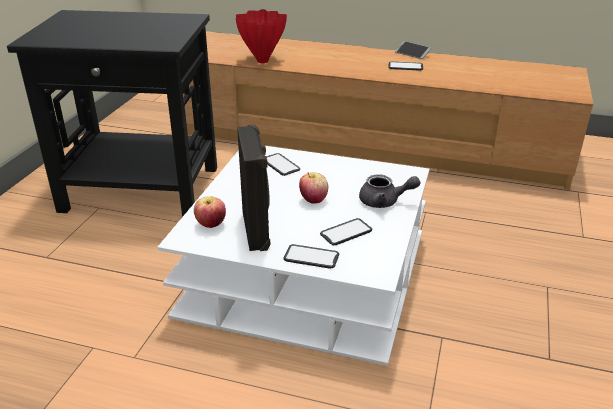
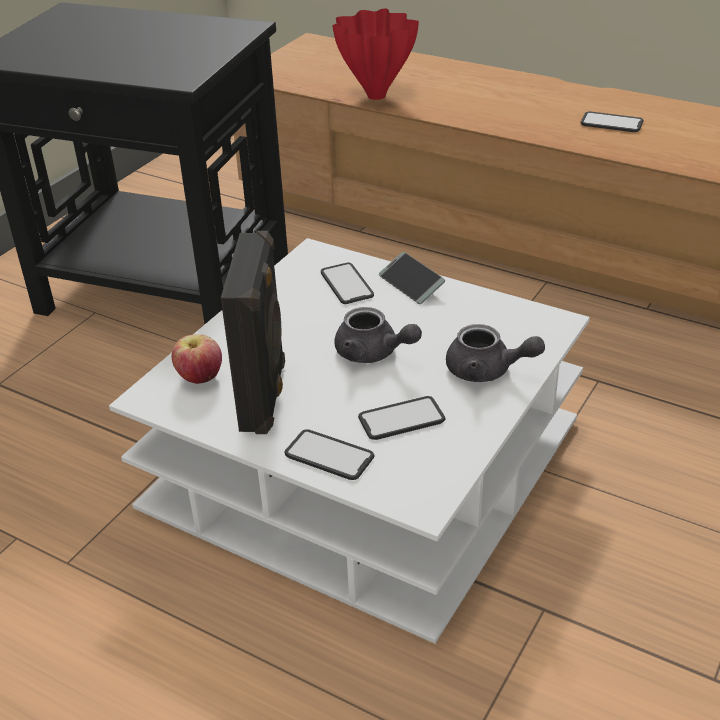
camera: 15 degrees right, 5 degrees up
(313, 200) = (373, 353): apple -> grey teapot
(412, 54) = (635, 98): phone -> phone (411, 284)

